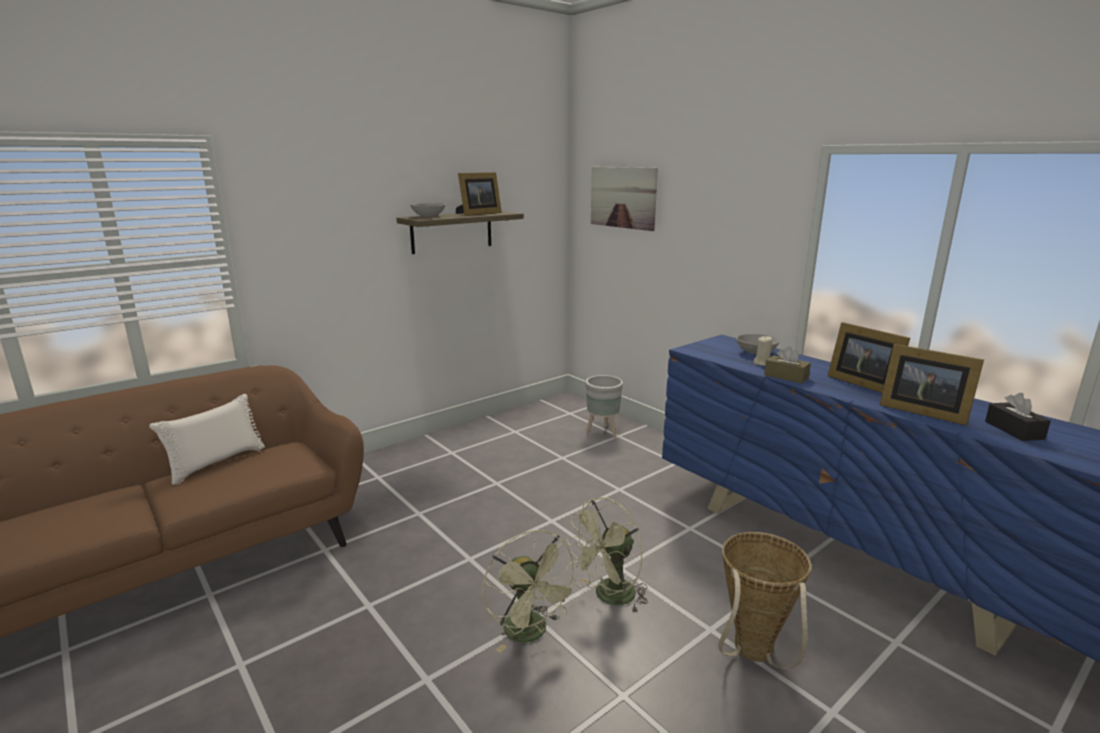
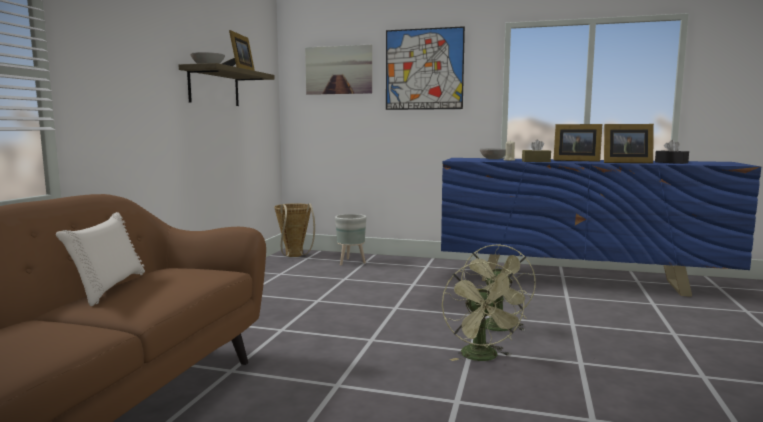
camera: 35 degrees left, 10 degrees down
(531, 633) = (483, 358): green fan -> green fan turned 60 degrees clockwise
(712, 206) = (424, 69): none -> picture
(753, 656) = (609, 327): basket -> basket (294, 256)

